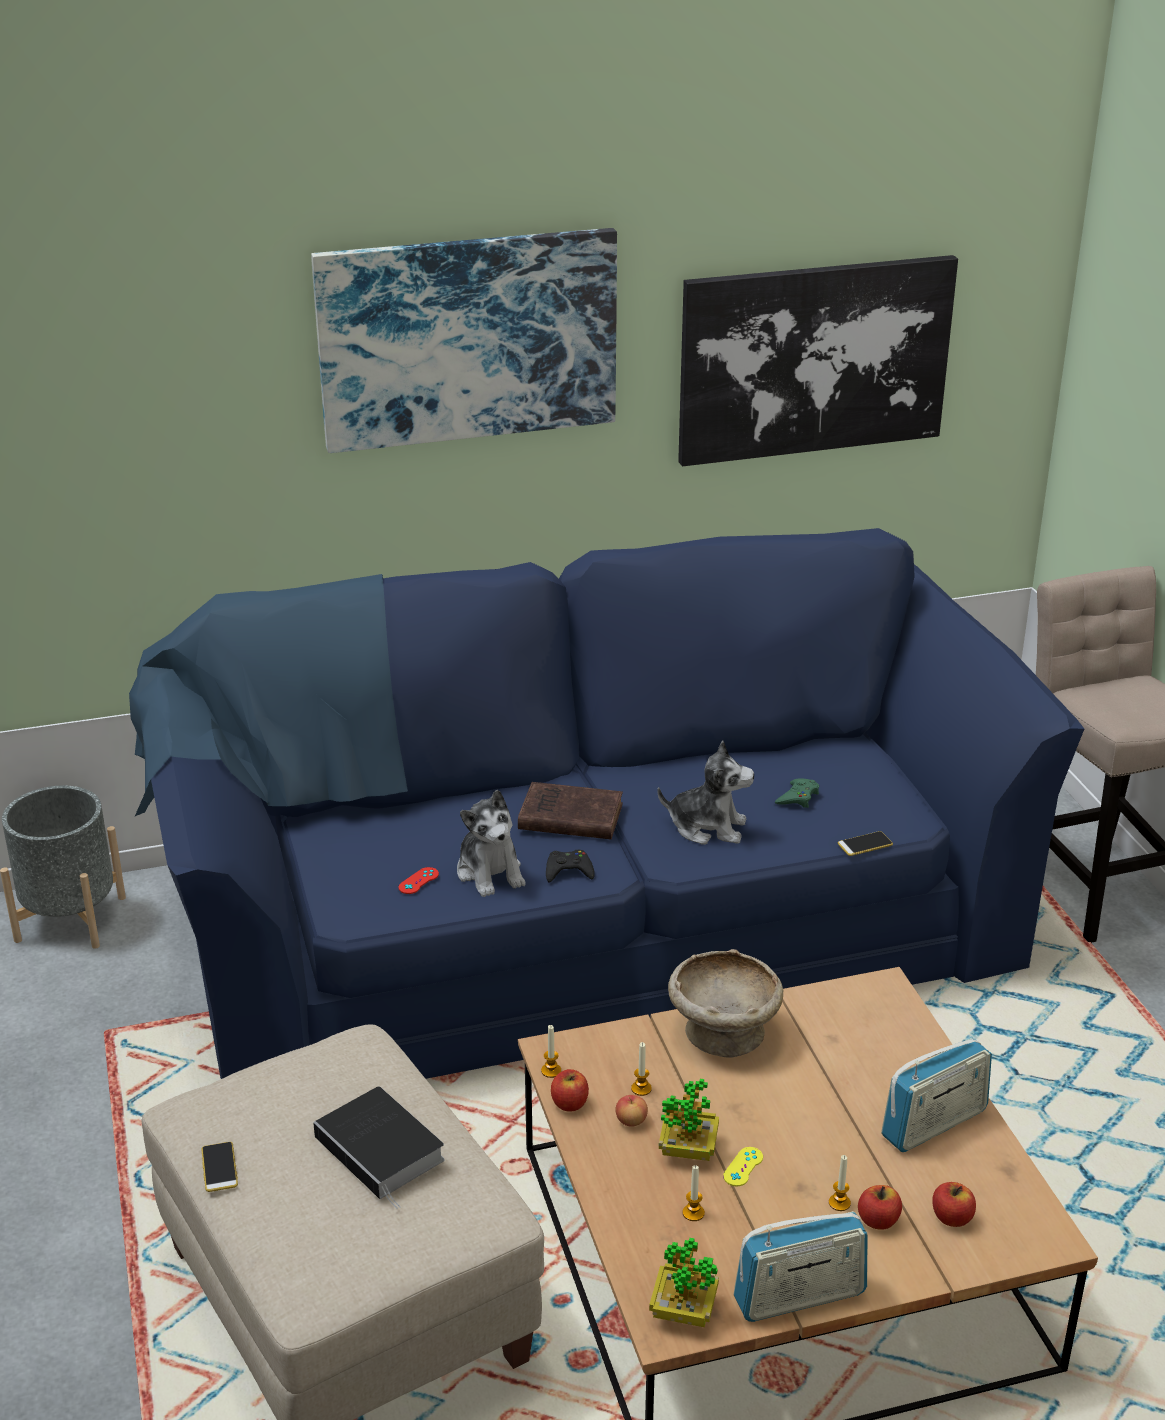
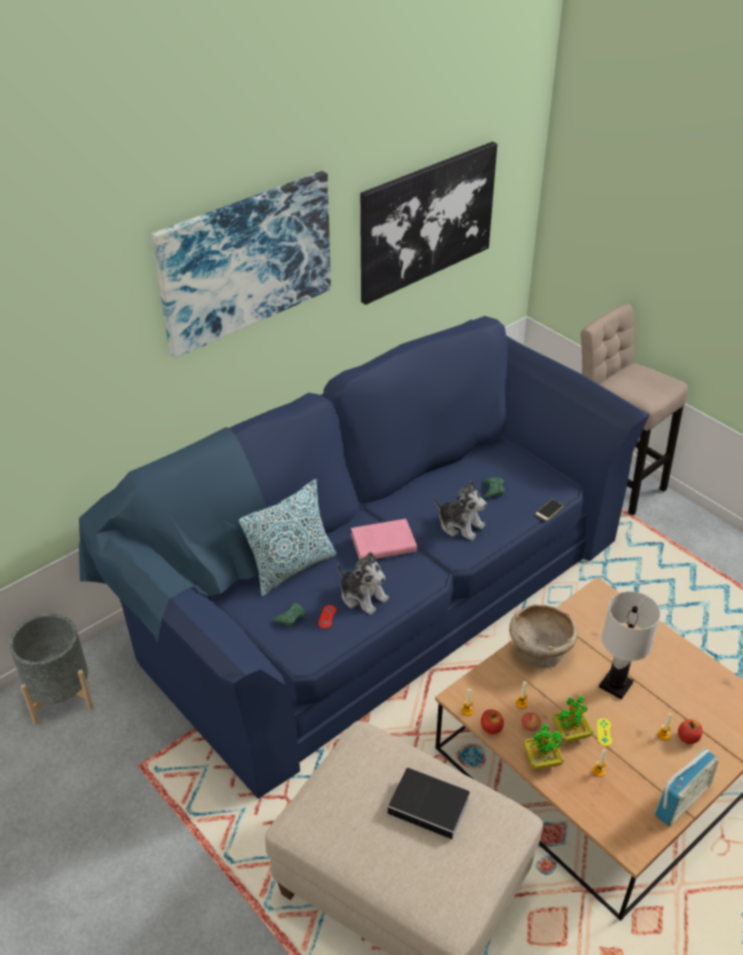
camera: 25 degrees left, 10 degrees up
(219, 1167) = (346, 856): phone -> none
(367, 867) = (291, 617): none -> green game controller
(420, 812) = (291, 567): none -> pillow
(567, 817) = (381, 544): brown book -> pink book
(568, 871) = (407, 581): black game controller -> none
(683, 1311) = (633, 834): potted plant -> potted plant (542, 759)
(708, 827) = (460, 525): plush toy -> plush toy turned 45 degrees clockwise
(814, 1114) = (616, 685): none -> white table lamp
(934, 1124) = (676, 668): radio -> none
(951, 1217) = (719, 721): apple -> none

